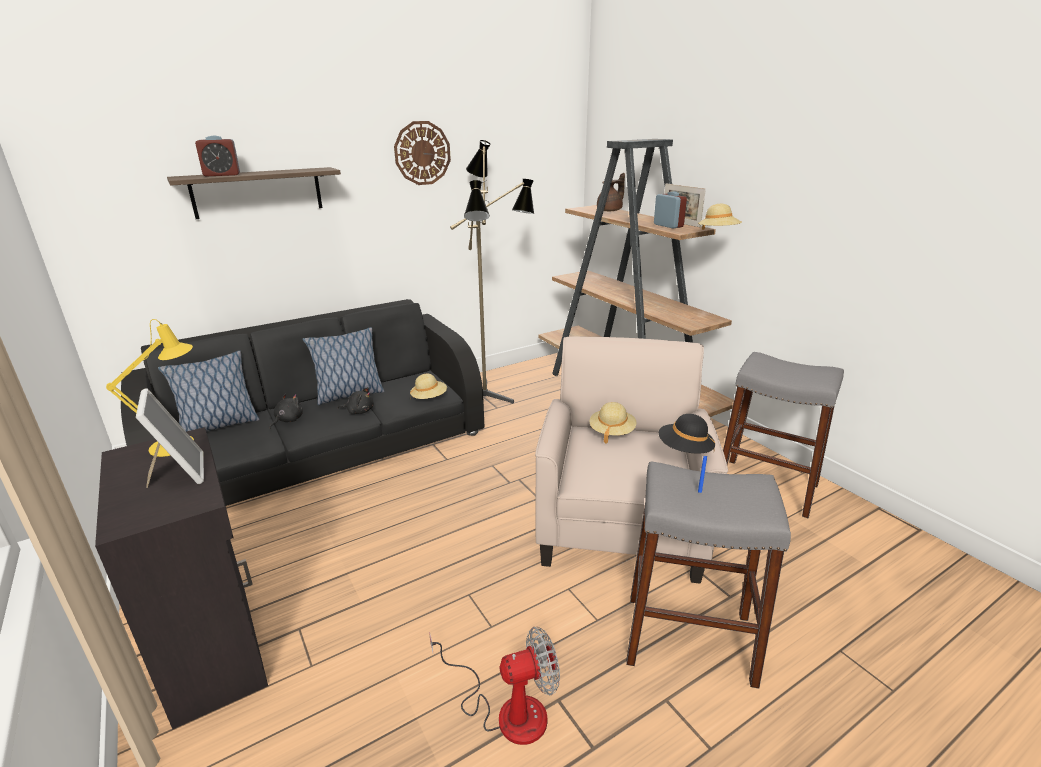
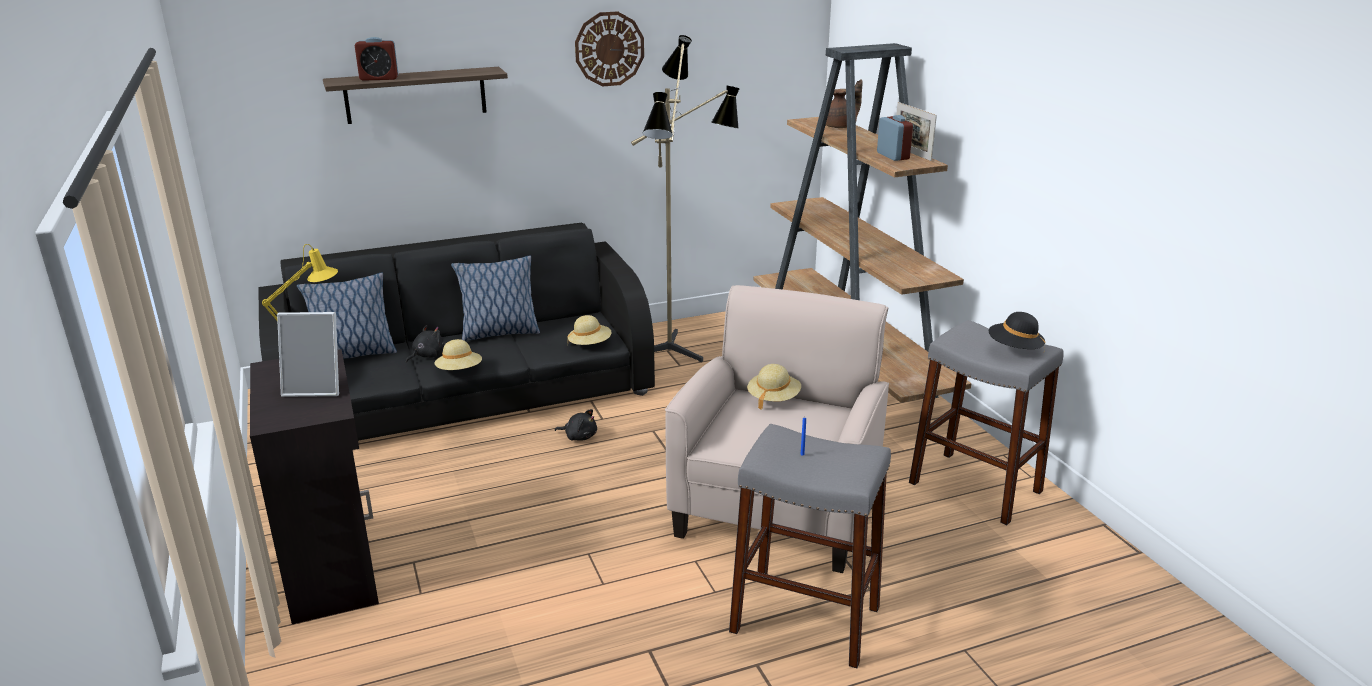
camera: 10 degrees right, 0 degrees up
(178, 473) = (316, 387): picture frame -> picture frame turned 105 degrees clockwise
(359, 411) = (506, 352): black plush toy -> black plush toy (579, 436)
(507, 710) = (597, 651): fan -> none
(684, 450) = (825, 420): black hat -> black hat (1014, 349)
(718, 233) = (943, 172): beige hat -> beige hat (459, 371)

